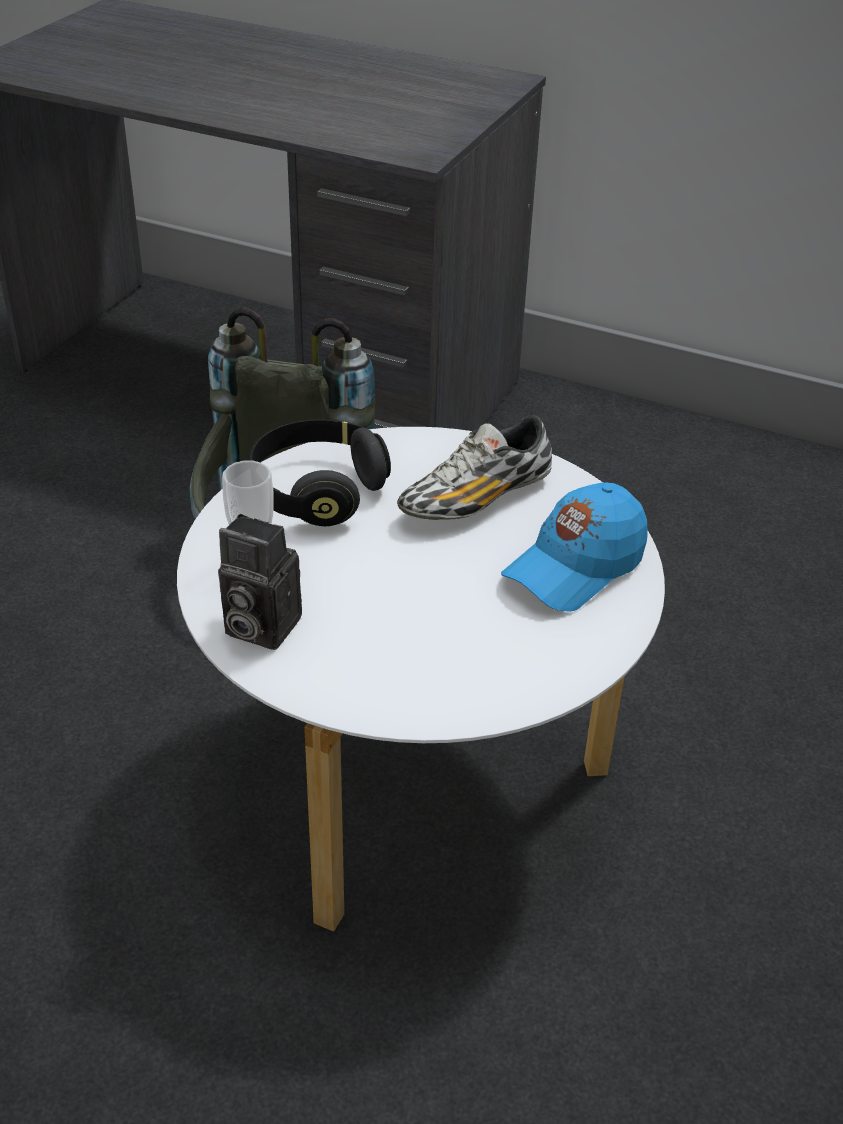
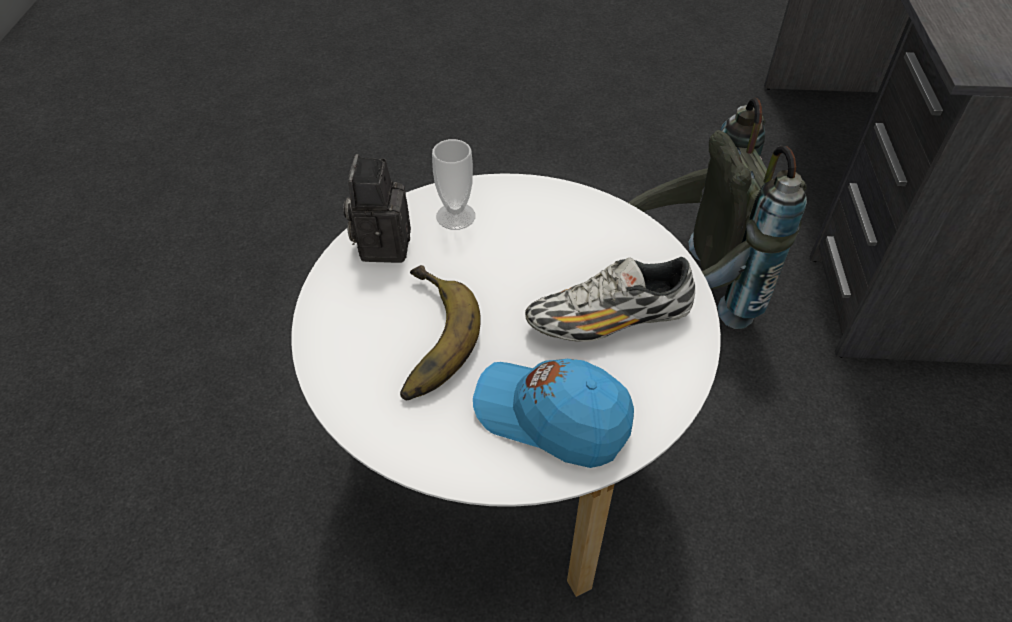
camera: 70 degrees right, 10 degrees up
(317, 492) = (555, 223): black headphones -> none
(428, 629) = (421, 339): none -> banana
(476, 499) = (609, 321): shoe -> shoe turned 45 degrees counterclockwise

